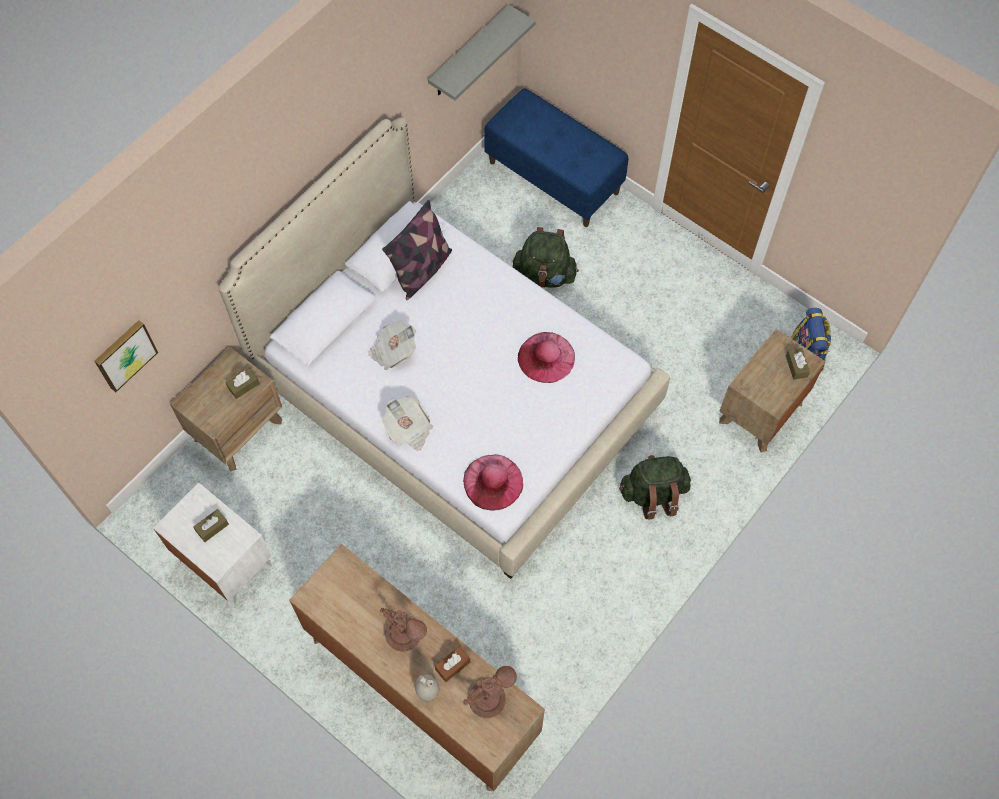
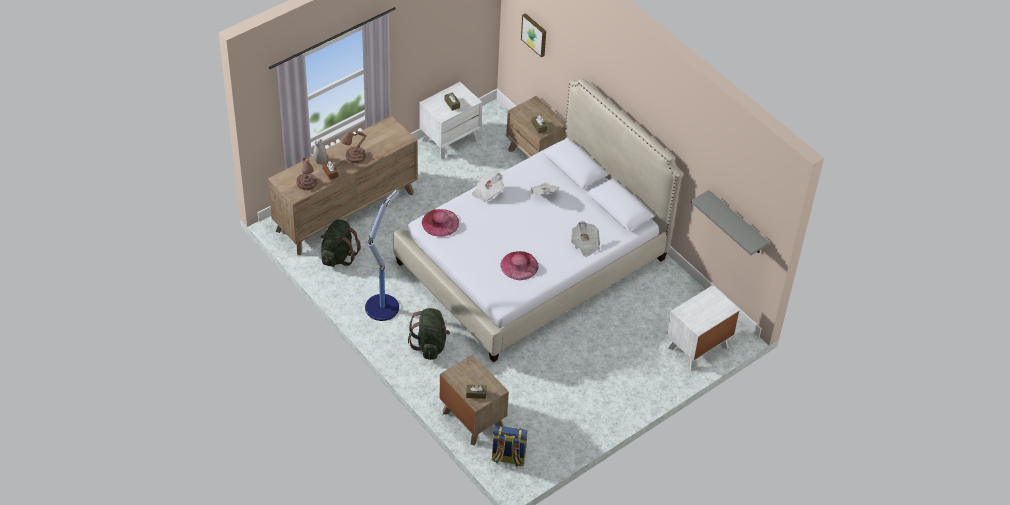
camera: 100 degrees right, 15 degrees down
(421, 270) = (601, 217): pillow -> none
(481, 281) = (585, 245): none -> newspaper
(544, 275) = (613, 324): green backpack -> green backpack (338, 256)
(554, 177) = (698, 347): blue bench -> white nightstand
(602, 577) = (383, 306): none -> floor lamp

